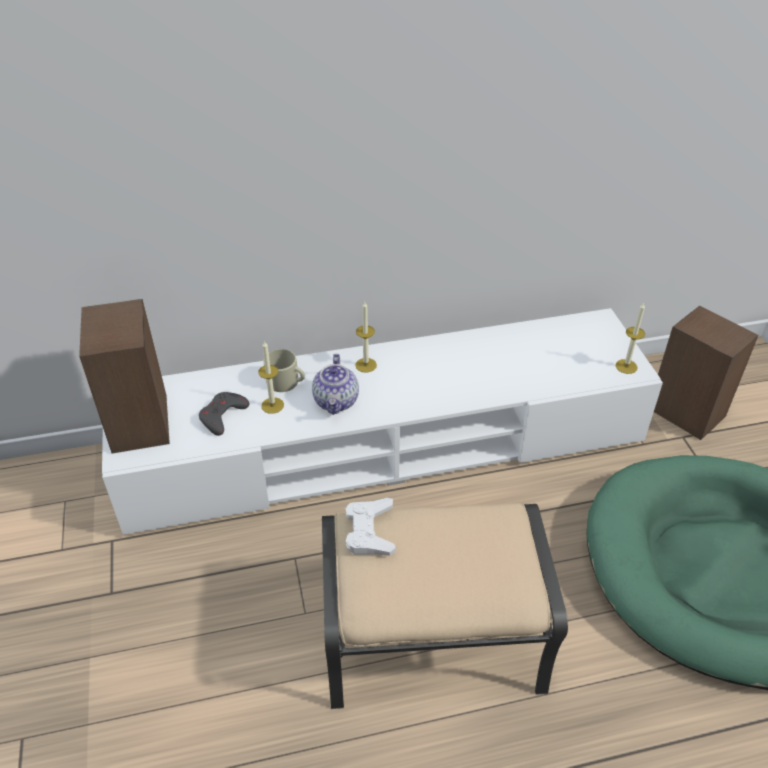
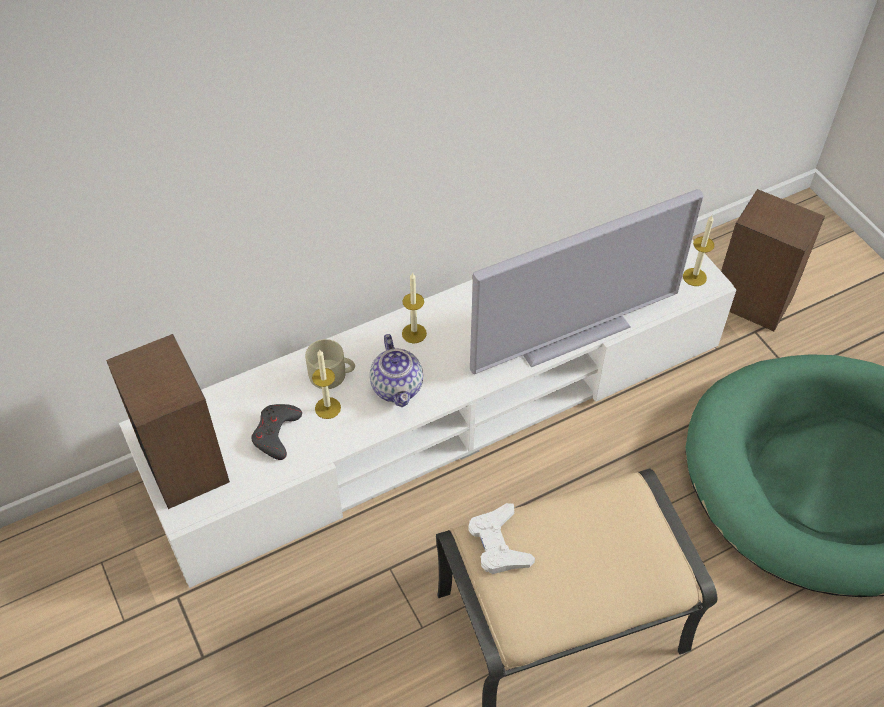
camera: 15 degrees left, 10 degrees up
(501, 388) = (571, 332): none -> television

